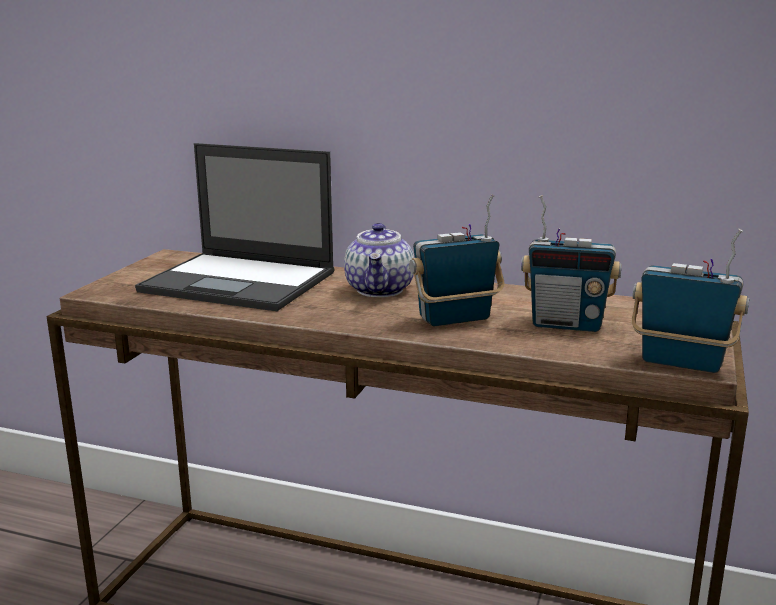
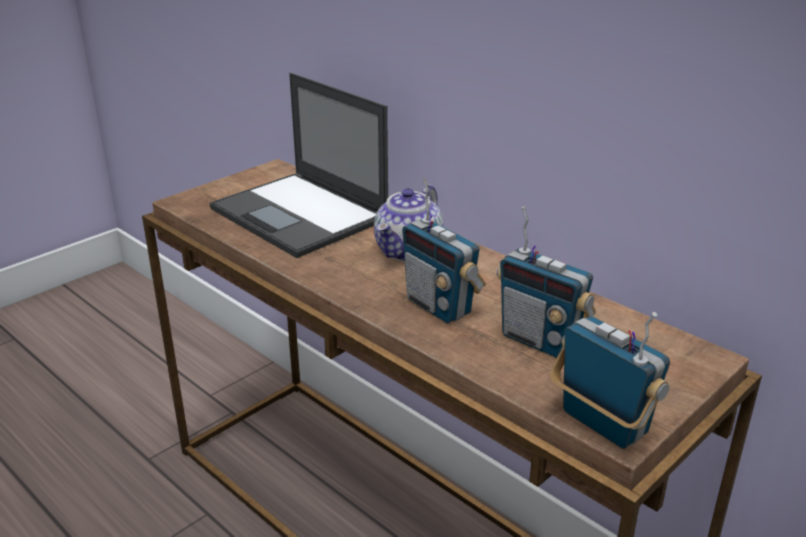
camera: 25 degrees right, 10 degrees up
(455, 319) = (439, 306): radio -> radio turned 135 degrees counterclockwise

